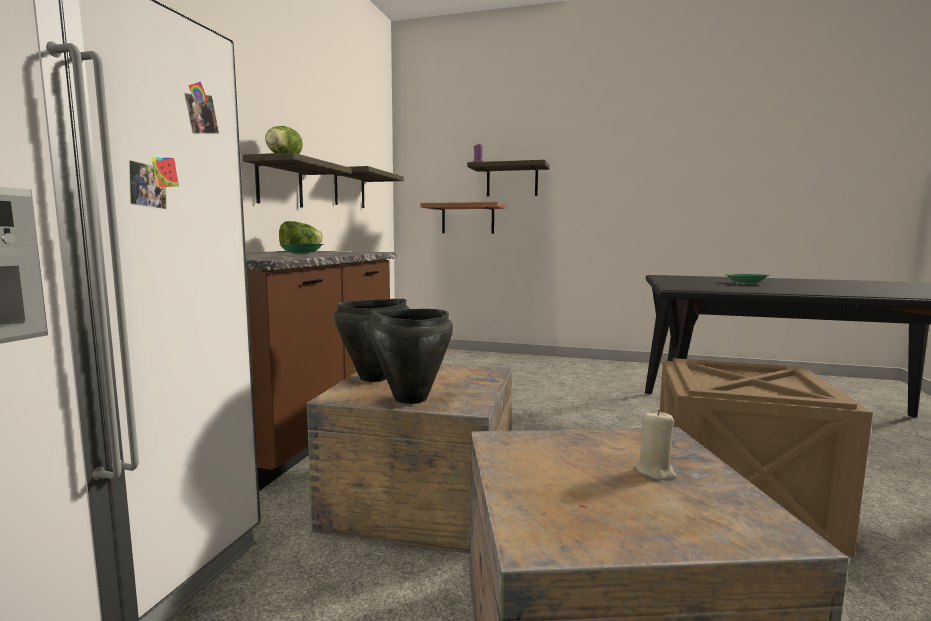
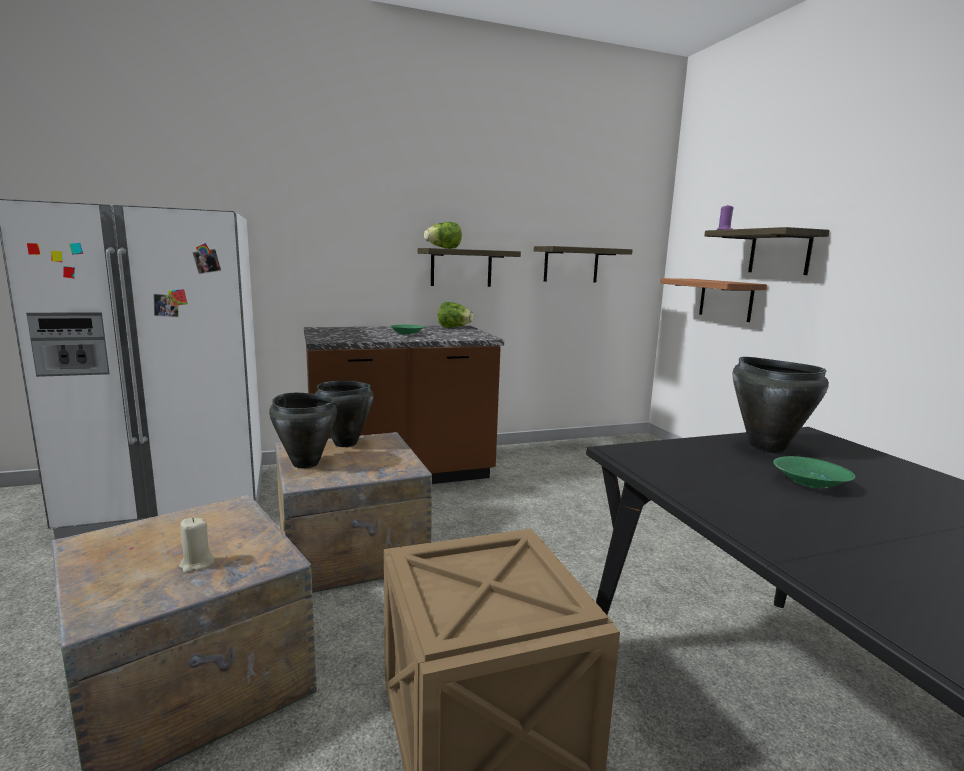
camera: 55 degrees right, 5 degrees up
(684, 280) = (766, 447): none -> black cooking pot

